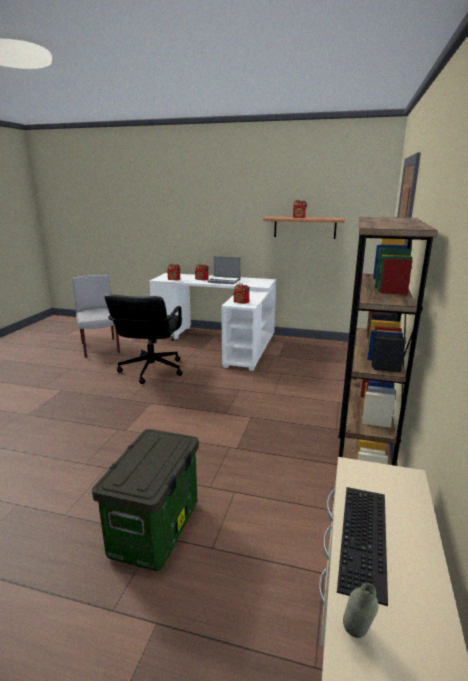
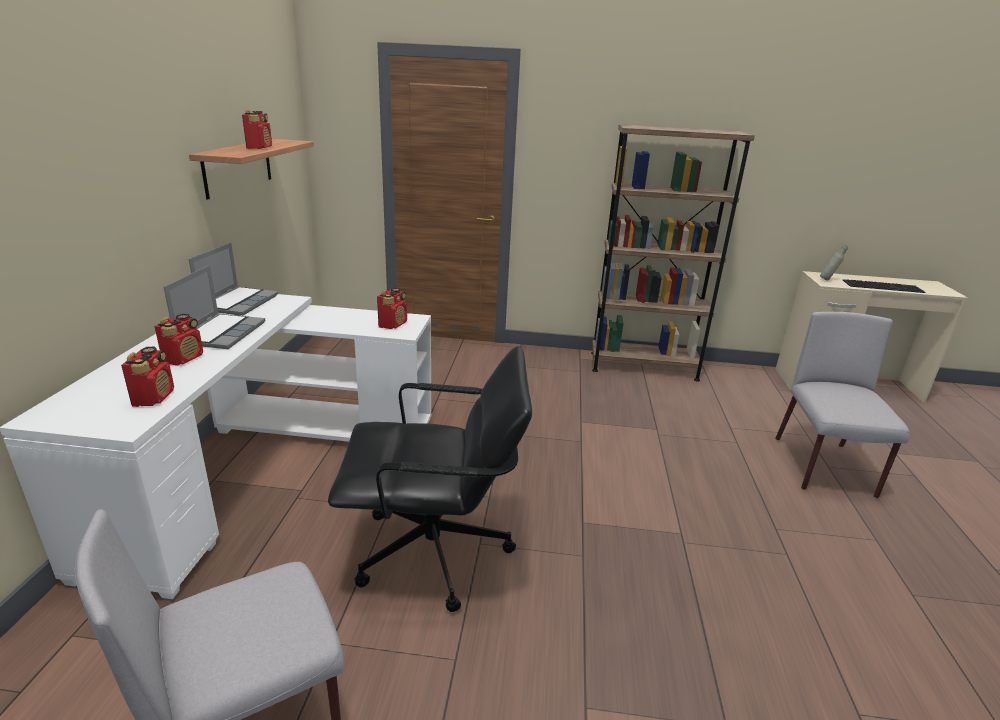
camera: 100 degrees left, 5 degrees up
(155, 531) = (824, 467): storage box -> grey chair
(259, 280) = (238, 302): none -> laptop
(356, 640) = (941, 292): grey bottle -> grey bottle (828, 280)

